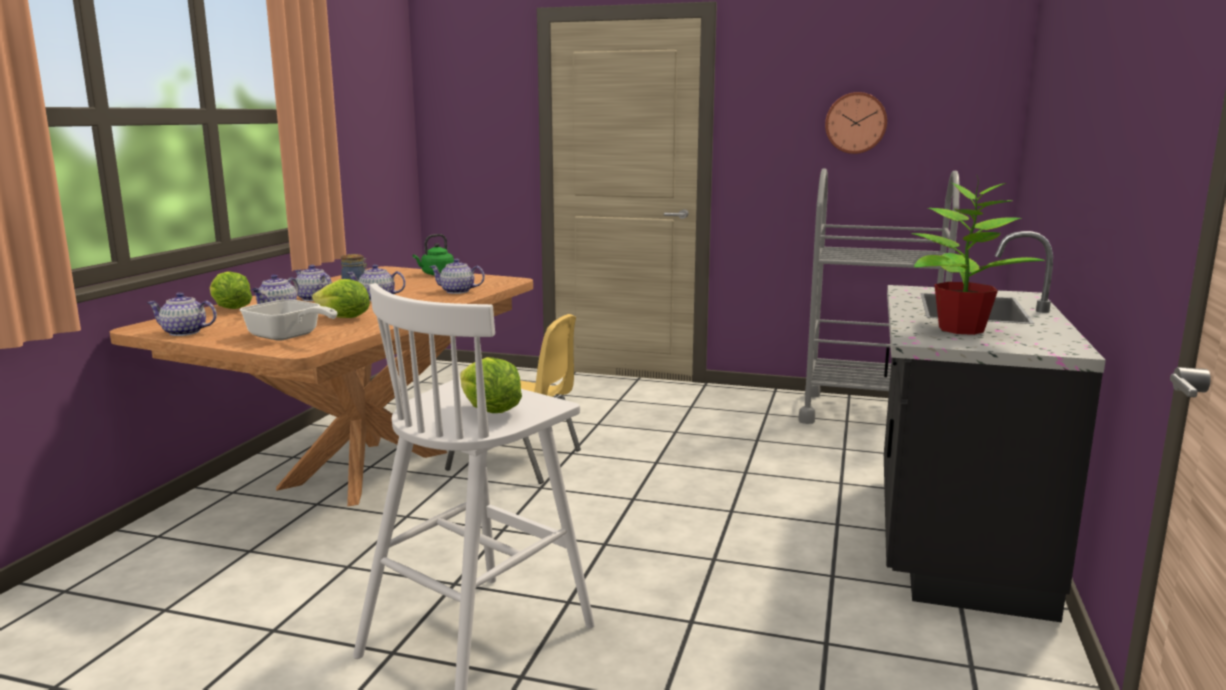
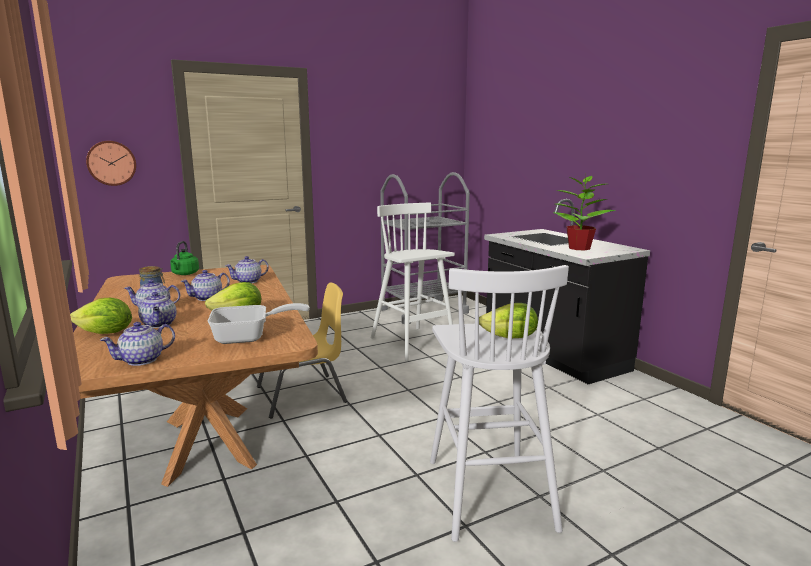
camera: 45 degrees left, 0 degrees up
(757, 450) = (413, 344): none -> white stool
(856, 123) = (391, 147): wall clock -> wall clock (111, 163)

